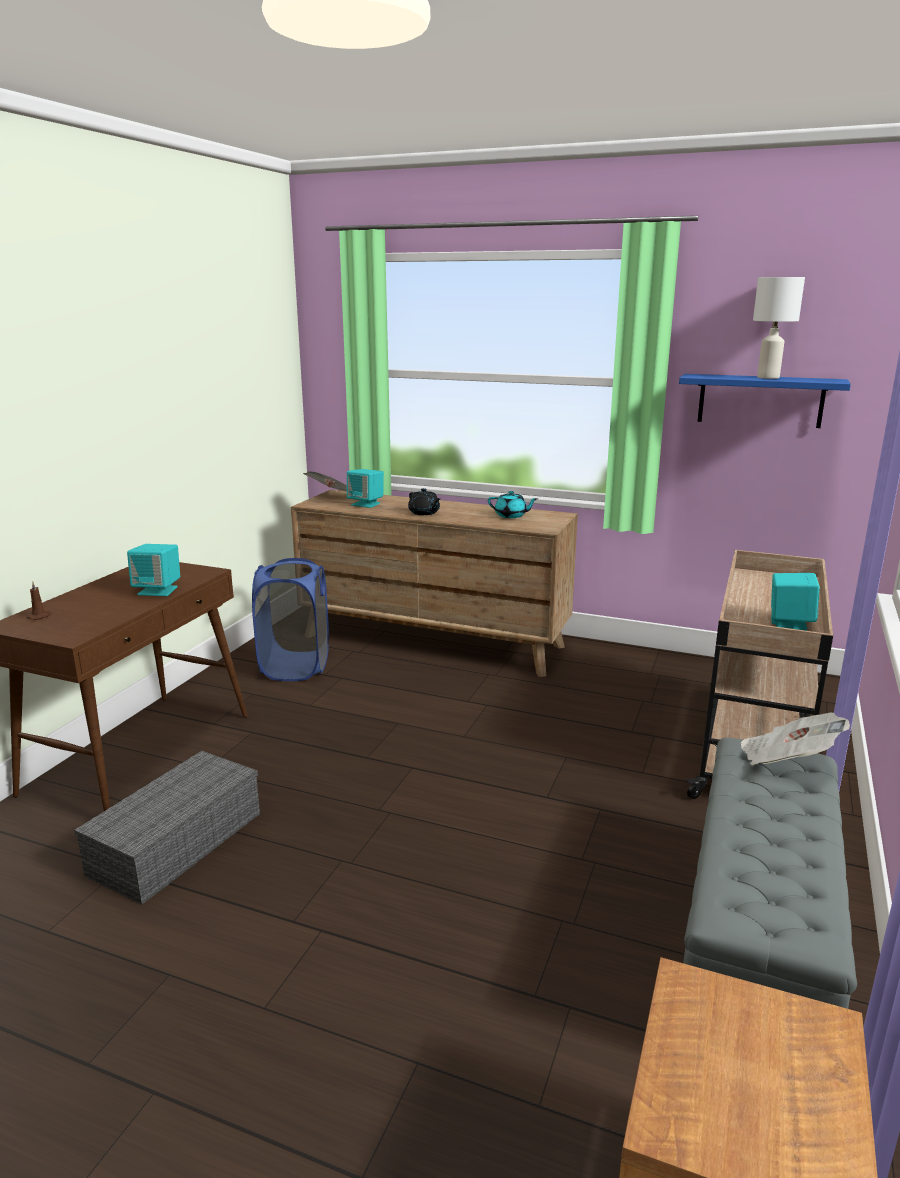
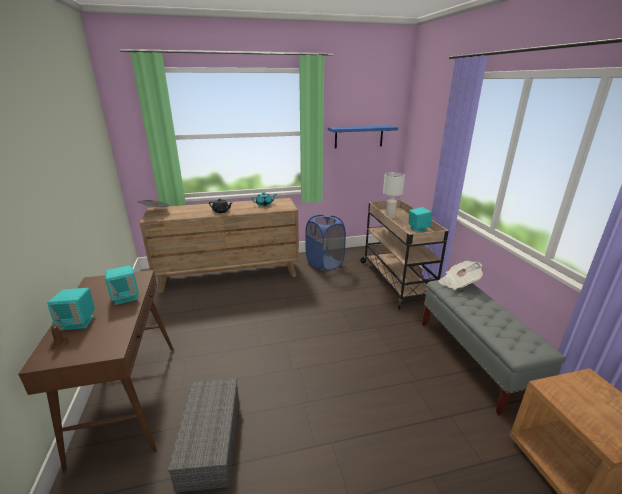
camera: 35 degrees left, 5 degrees up
(295, 667) = (171, 311): blue laundry basket -> blue laundry basket (324, 263)
(366, 504) = (182, 212): turquoise speaker -> turquoise speaker (78, 322)
(768, 377) = (364, 126): white table lamp -> white table lamp (390, 216)

